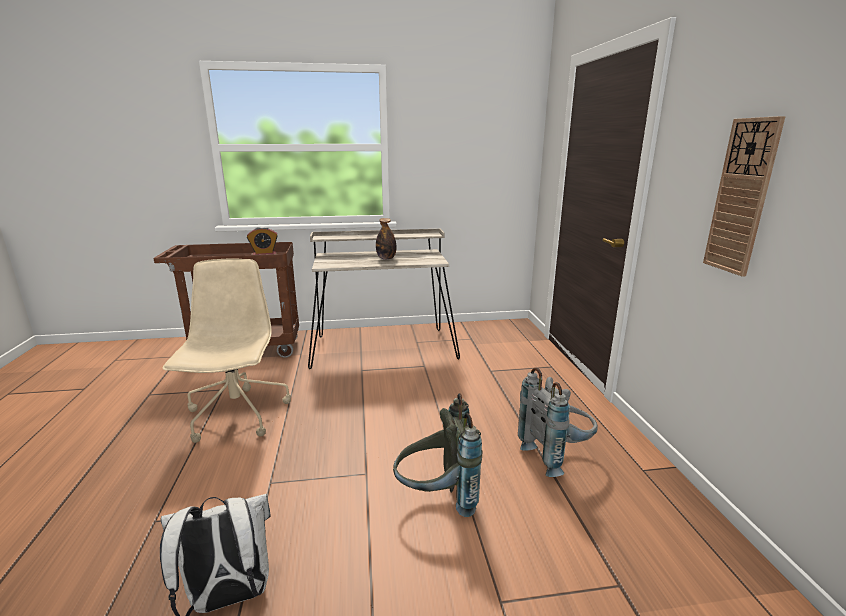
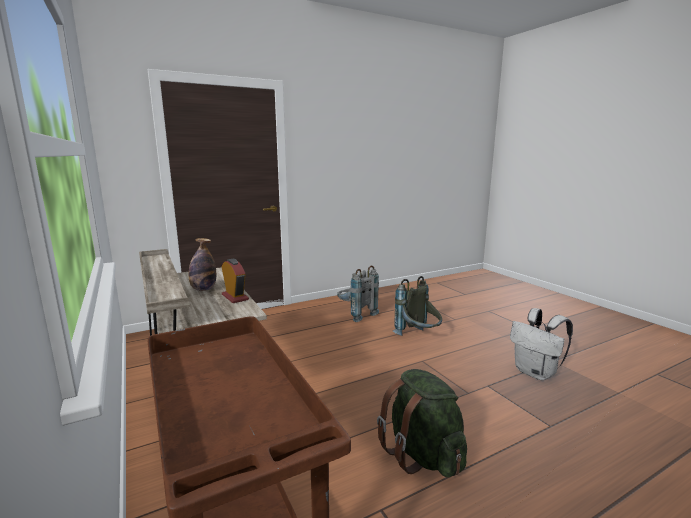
camera: 110 degrees left, 5 degrees down
(237, 418) = (422, 454): beige office chair -> green backpack
(264, 255) = (185, 371): alarm clock -> alarm clock (235, 297)
(741, 197) = (347, 168): wall clock -> none

